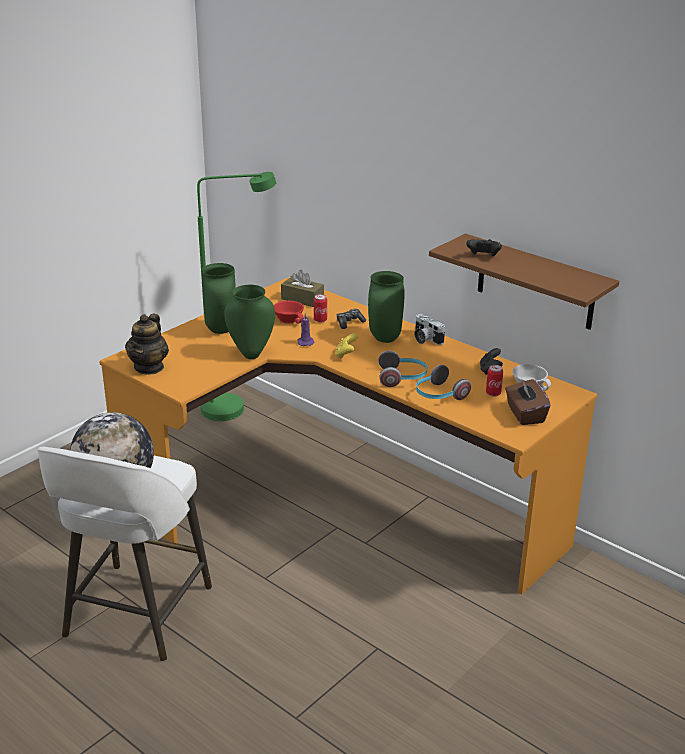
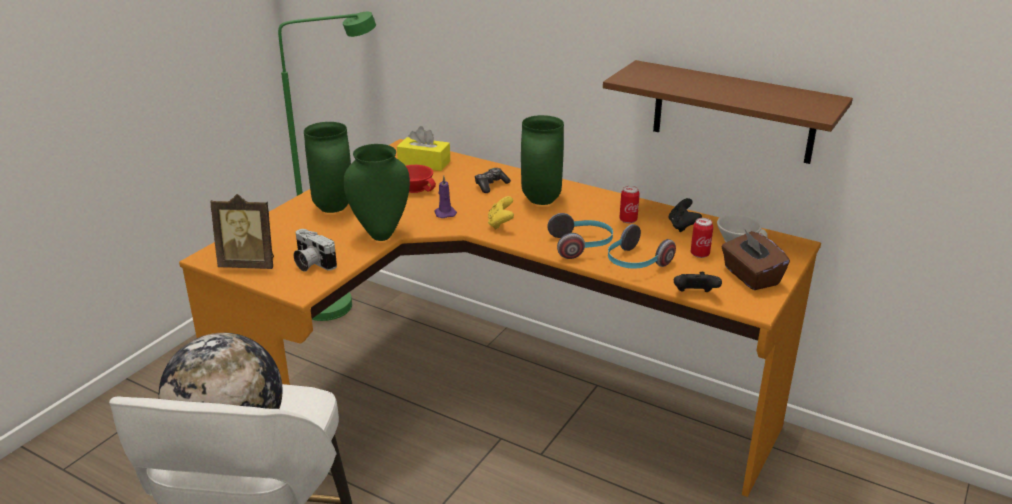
camera: 10 degrees left, 0 degrees up
(149, 367) = (249, 264): teapot -> picture frame
(302, 299) = (424, 163): brown tissue box -> yellow tissue box
(320, 320) = (454, 185): can -> can (628, 220)
(425, 339) = (589, 196): camera -> camera (311, 263)
(483, 257) = (673, 83): black game controller -> black game controller (694, 295)

